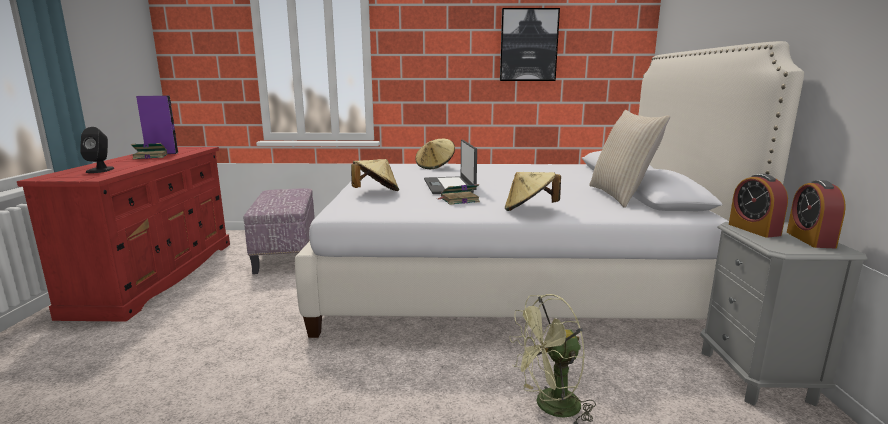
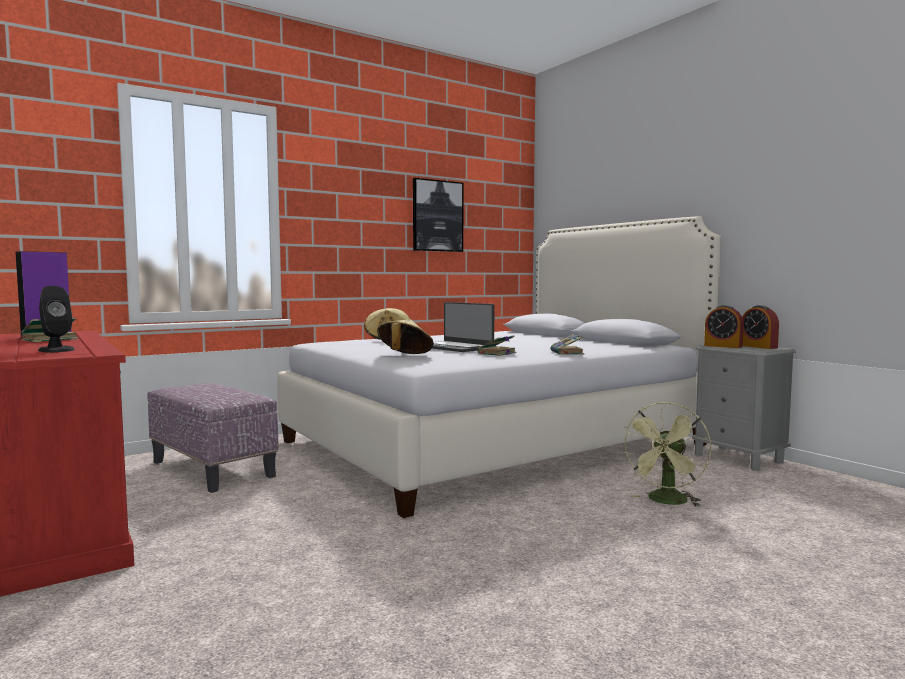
camera: 35 degrees left, 10 degrees down
(529, 210) = (567, 353): beige hat -> book
(620, 196) = (597, 342): beige pillow -> none

